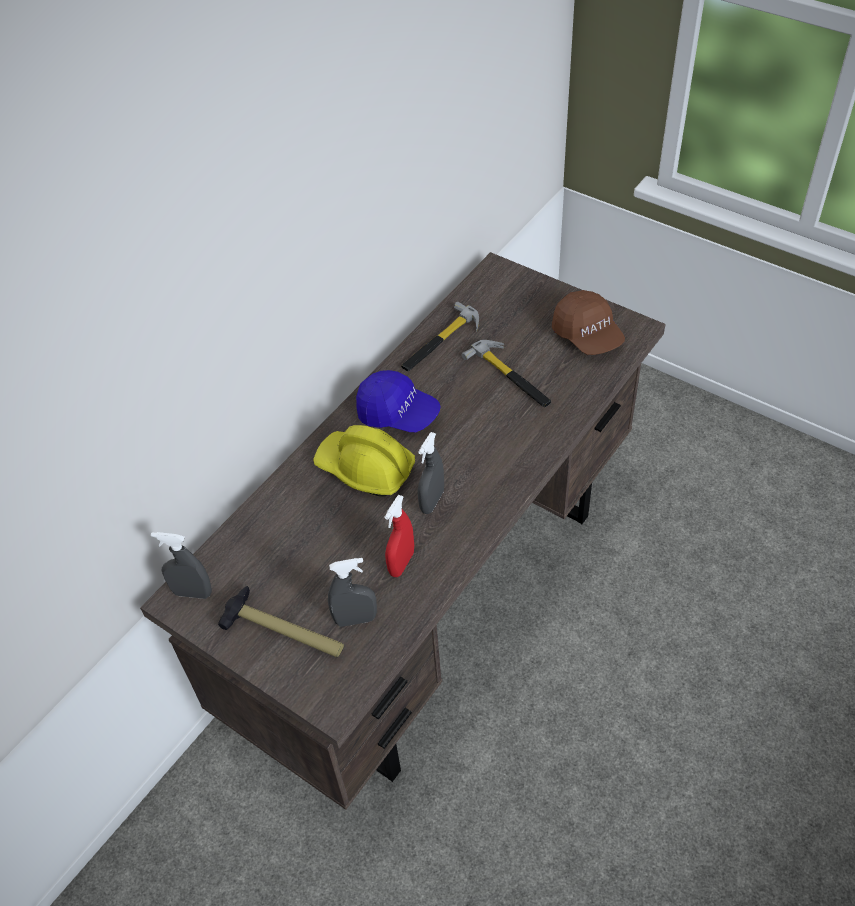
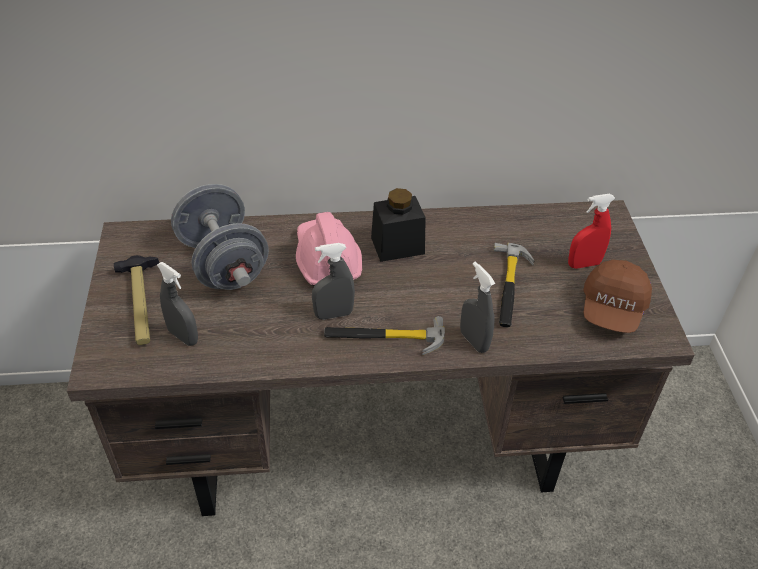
camera: 45 degrees right, 5 degrees down
(192, 593) = (136, 239): grey spray bottle -> grey spray bottle (474, 341)
(296, 543) = (223, 263): none -> grey dumbbell
(365, 469) = (326, 259): yellow hard hat -> pink hard hat
(398, 414) = (397, 245): blue cap -> black jar
(401, 563) = (258, 332): red spray bottle -> red spray bottle (584, 264)
(440, 342) = (495, 227): hammer -> hammer (384, 337)

